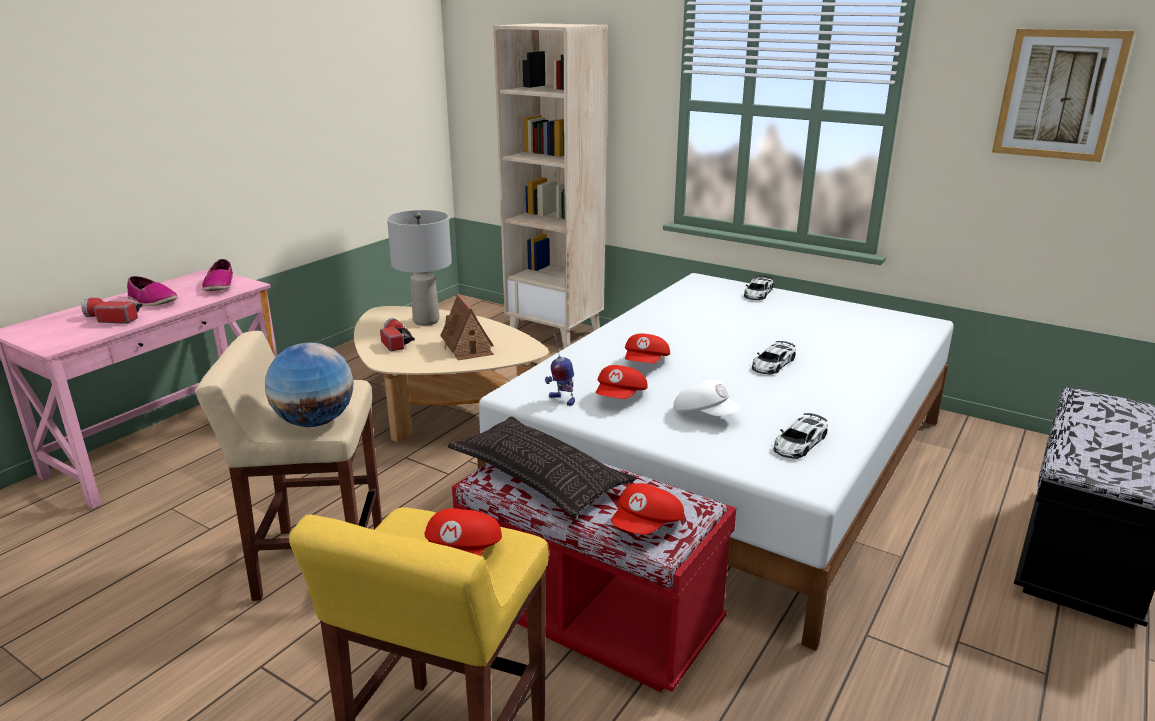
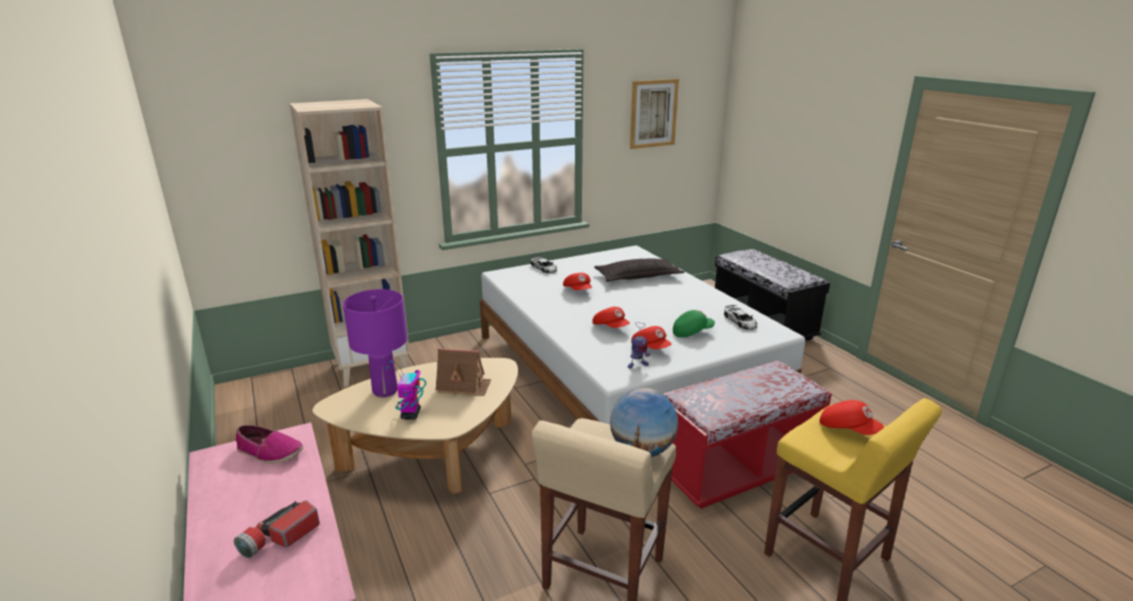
camera: 60 degrees left, 0 degrees up
(152, 301) = (256, 503): shoe -> none
(396, 342) = (411, 414): flashlight -> toy robot
(426, 321) = (385, 391): grey table lamp -> purple table lamp
(539, 476) = (722, 400): pillow -> pillow (638, 276)
(647, 526) = (793, 384): red cap -> red cap (578, 290)
(705, 414) = (692, 332): white cap -> green cap
(772, 364) = (646, 297): toy car -> none

